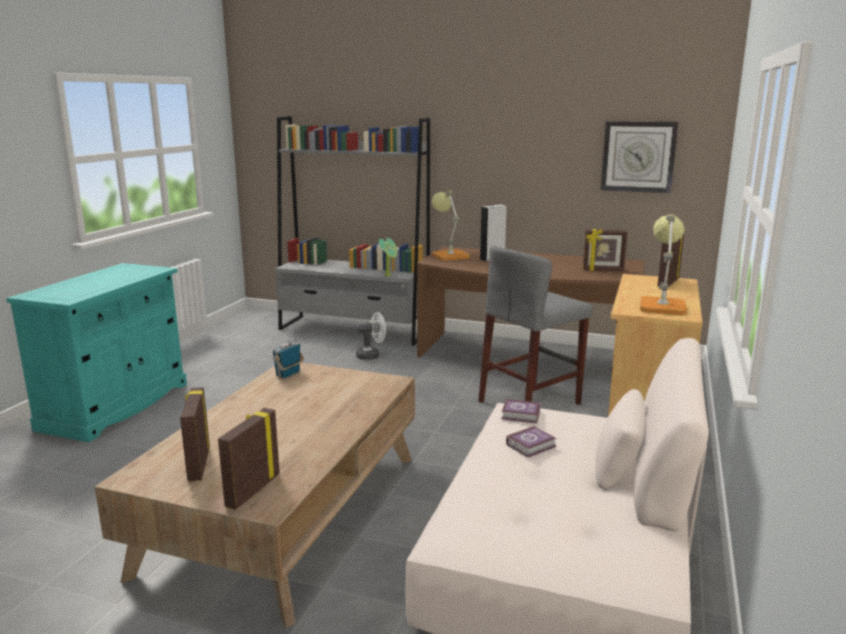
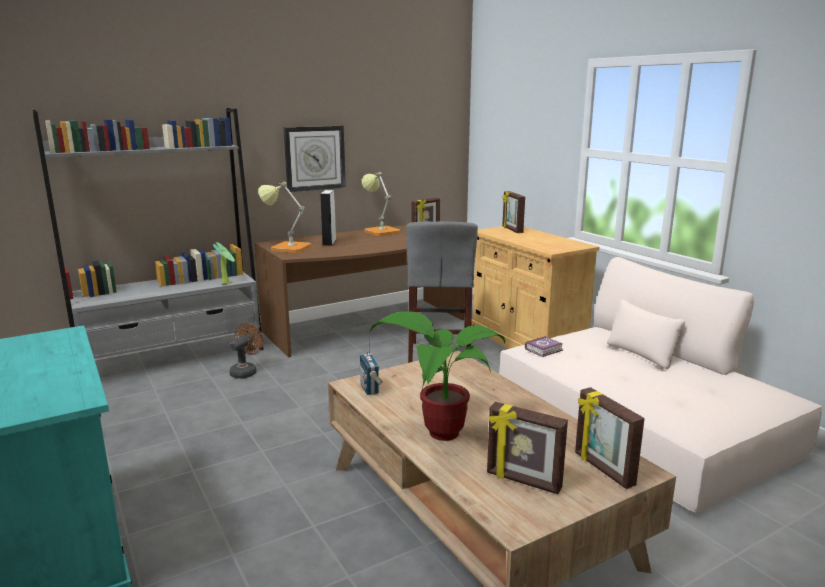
camera: 50 degrees left, 0 degrees up
(245, 415) = (437, 432): none -> potted plant
(372, 355) = (246, 371): white fan -> brown fan
(532, 445) = (594, 363): book -> none
(638, 156) = (412, 137): wall clock -> wall clock (314, 158)
(661, 305) = (554, 243): table lamp -> table lamp (379, 231)

